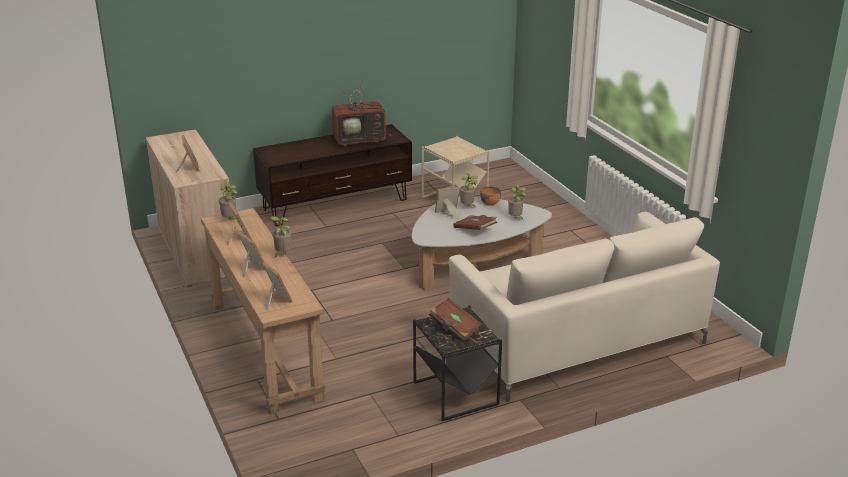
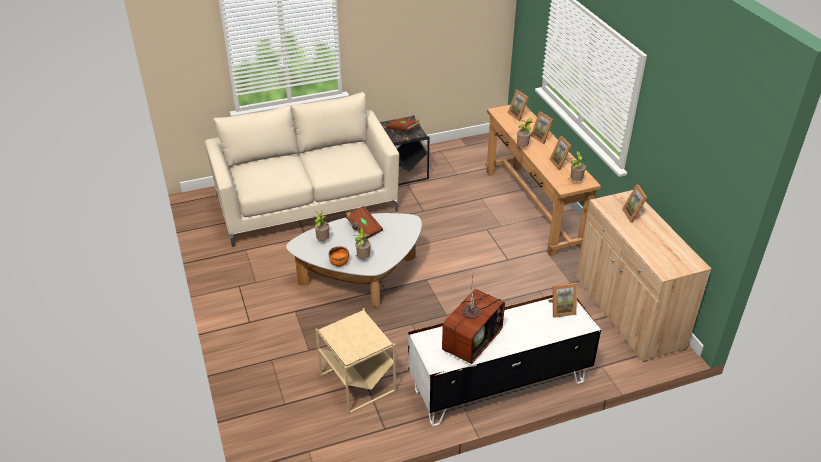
camera: 175 degrees left, 10 degrees up
(336, 204) = (498, 384): brown tv stand -> white tv stand
(360, 139) = (471, 340): television -> television turned 135 degrees clockwise
(448, 214) = (384, 249): picture frame -> picture frame (561, 309)

